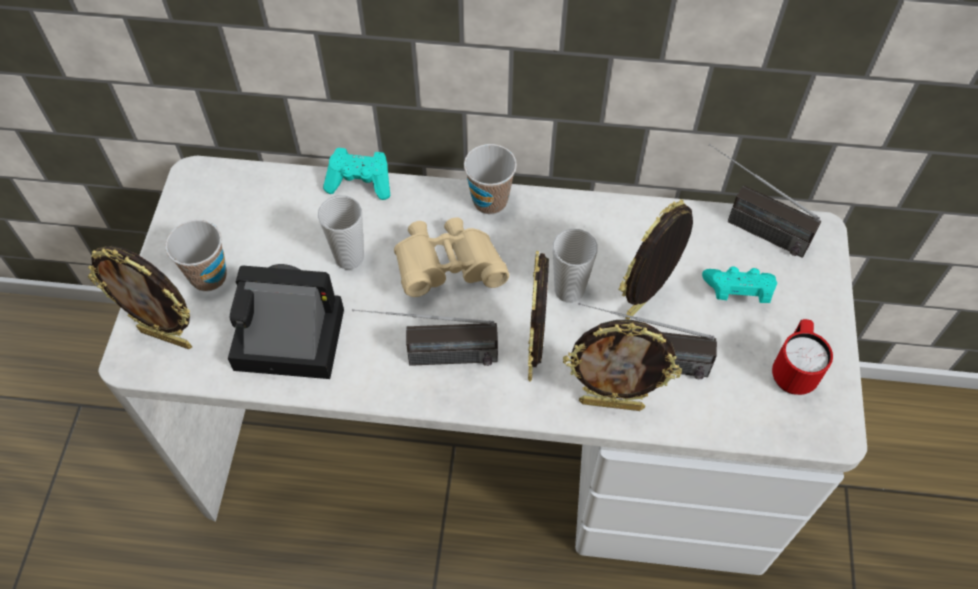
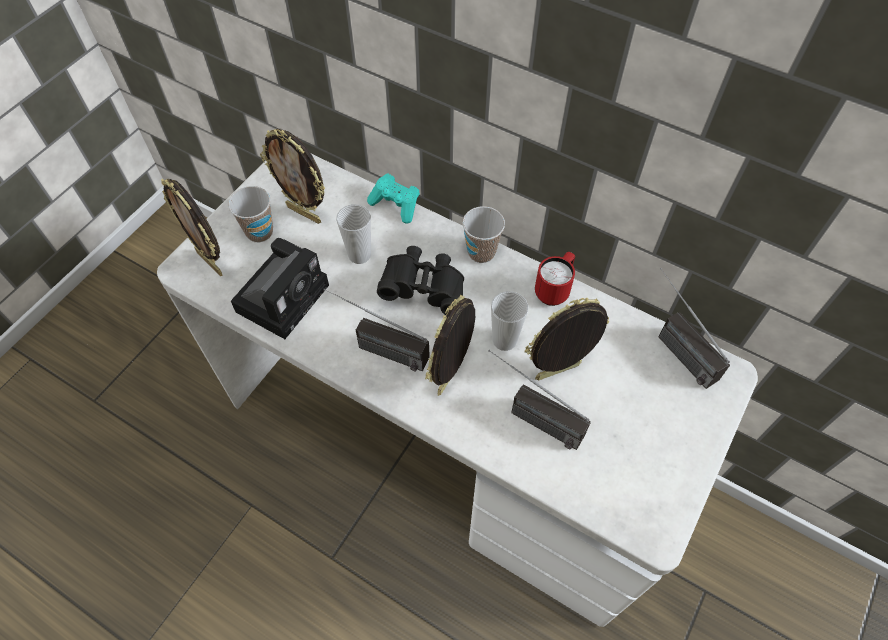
camera: 25 degrees right, 0 degrees up
(284, 340) = (284, 295): camera -> camera turned 90 degrees clockwise
(448, 268) = (424, 289): beige binoculars -> black binoculars
(611, 403) = (490, 438): picture frame -> picture frame (305, 213)
(737, 292) = (636, 395): turquoise game controller -> none
(793, 370) = (649, 474): red mug -> red mug (554, 290)

